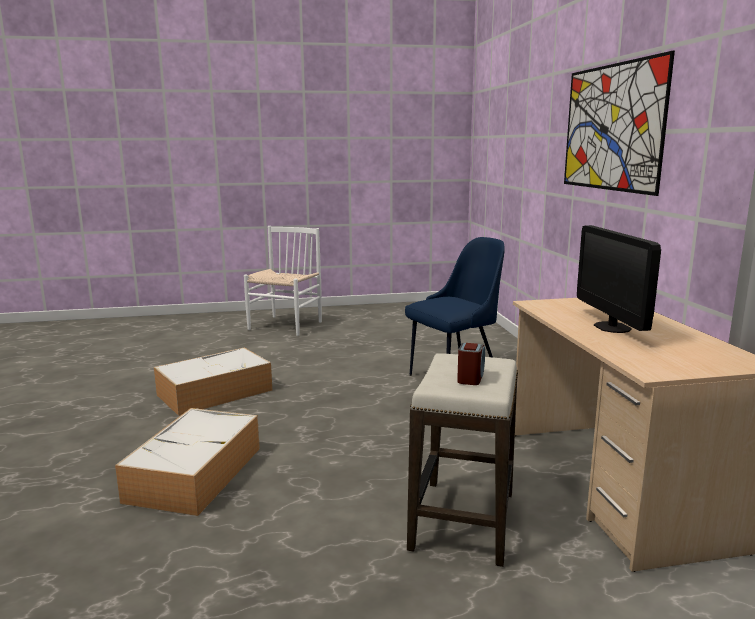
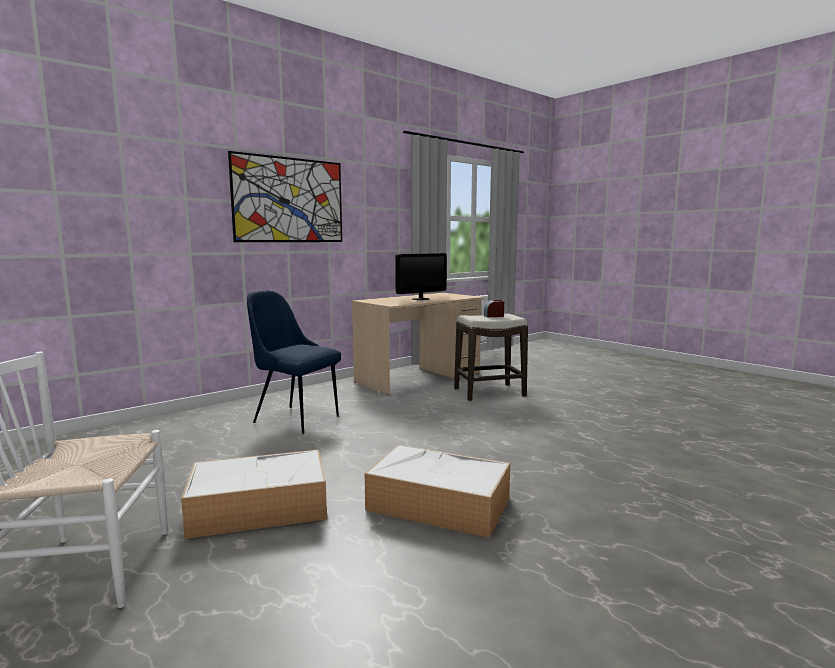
camera: 120 degrees left, 5 degrees down
(195, 475) = (563, 452): storage box -> storage box (261, 507)

